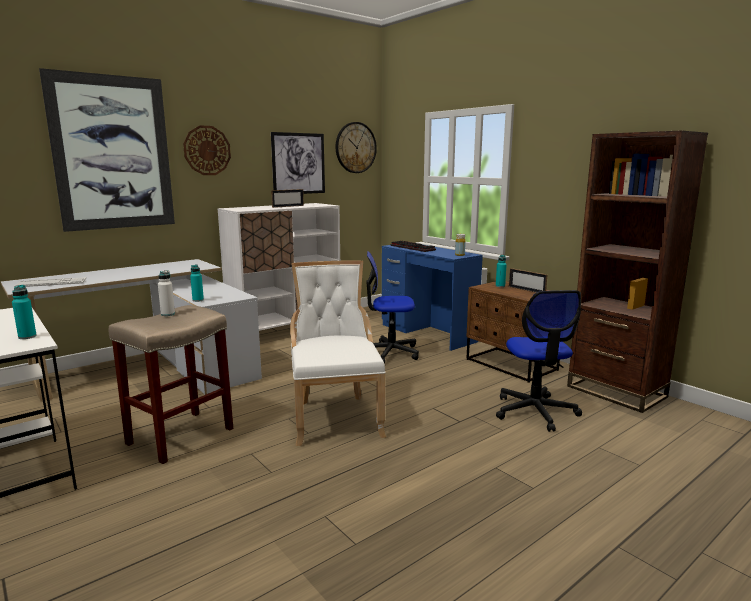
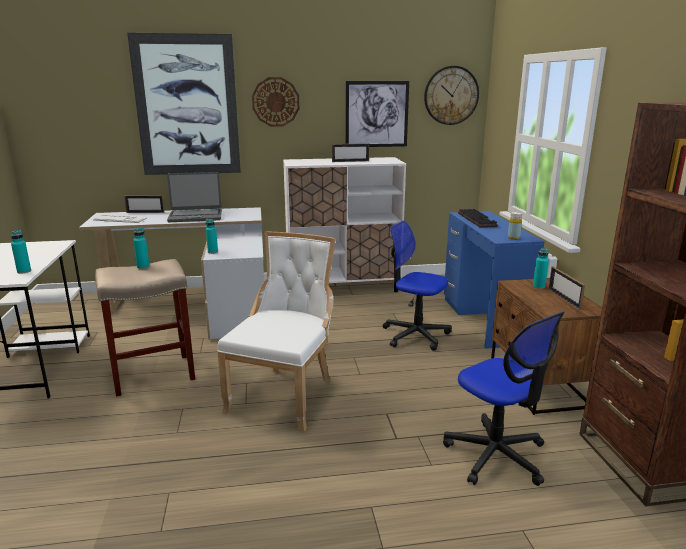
camera: 30 degrees right, 5 degrees up
(70, 274) = (145, 212): none -> picture frame
(142, 272) = (195, 216): none -> laptop
(168, 314) = (143, 267): white bottle -> turquoise bottle
(535, 412) = (496, 455): office chair -> office chair turned 60 degrees counterclockwise

